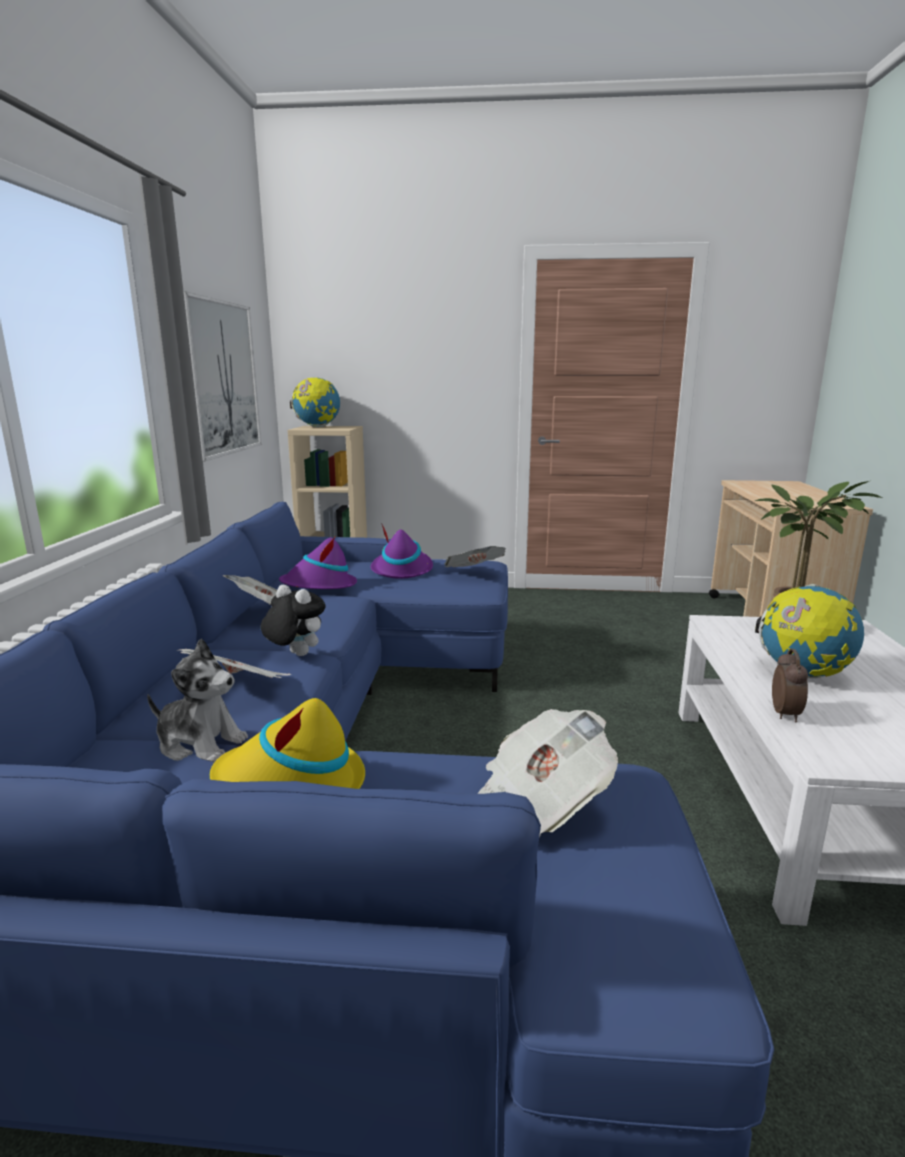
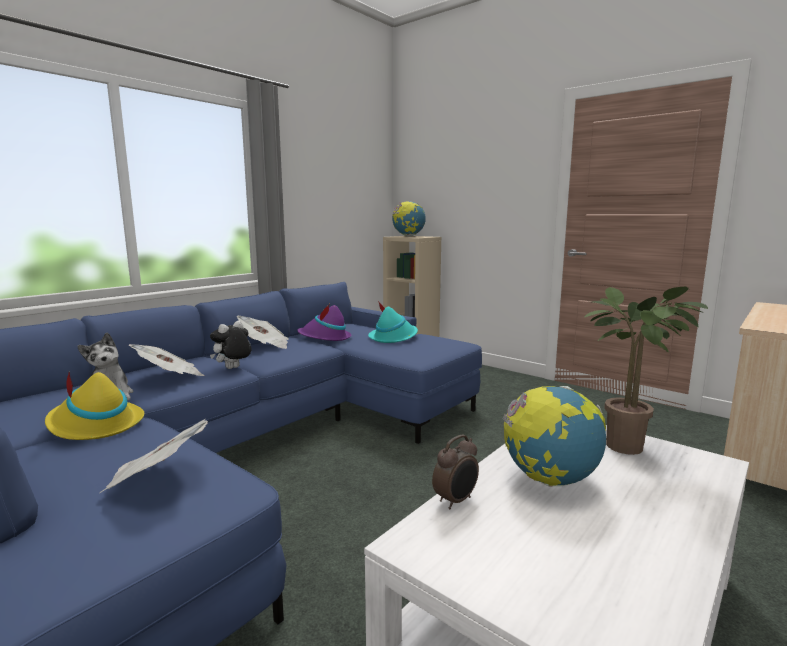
camera: 35 degrees right, 5 degrees down
(221, 378) = (327, 200): picture -> none
(295, 655) = (233, 368): plush toy -> plush toy turned 120 degrees counterclockwise
(402, 569) = (393, 337): purple hat -> turquoise hat
(474, 574) = (433, 348): newspaper -> none

